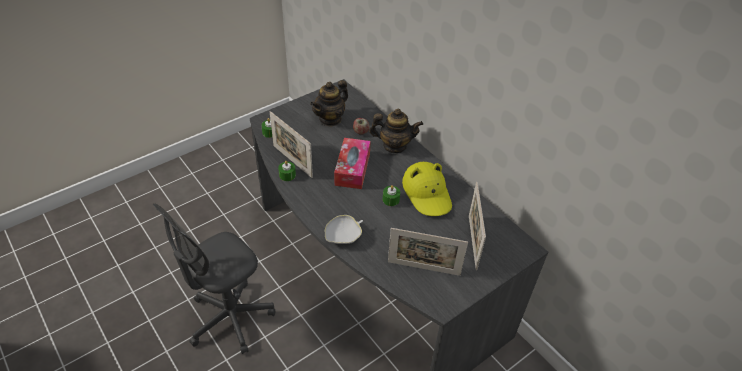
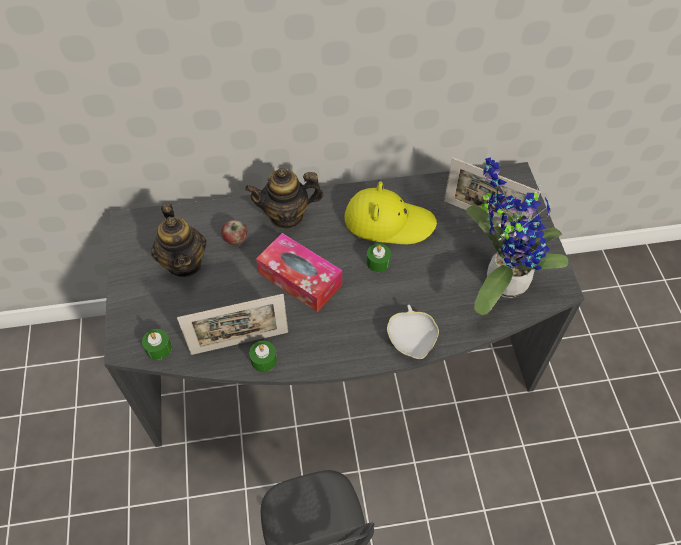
camera: 60 degrees left, 10 degrees up
(394, 146) = (287, 216): teapot -> teapot turned 135 degrees counterclockwise
(423, 268) = (500, 280): picture frame -> potted plant

